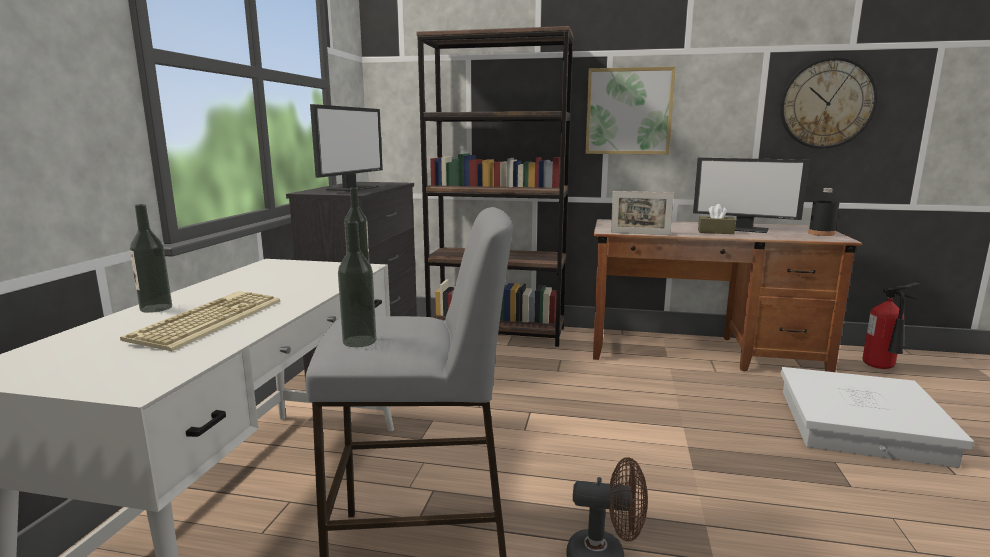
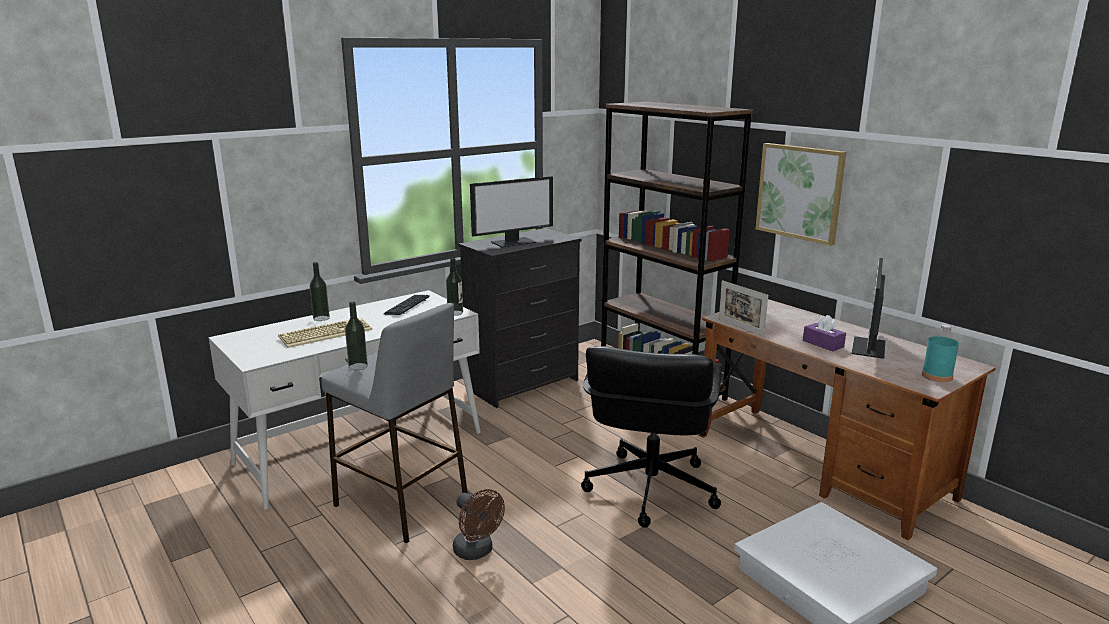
camera: 40 degrees right, 5 degrees up
(274, 274) = (407, 306): none -> keyboard
(636, 415) = (649, 489): none -> black office chair
(715, 232) = (823, 344): brown tissue box -> purple tissue box
(744, 229) = (869, 348): monitor -> monitor turned 45 degrees clockwise
(821, 233) = (937, 376): black bottle -> turquoise bottle
(826, 103) = (1010, 219): wall clock -> none
(882, 368) = (998, 557): fire extinguisher -> none

